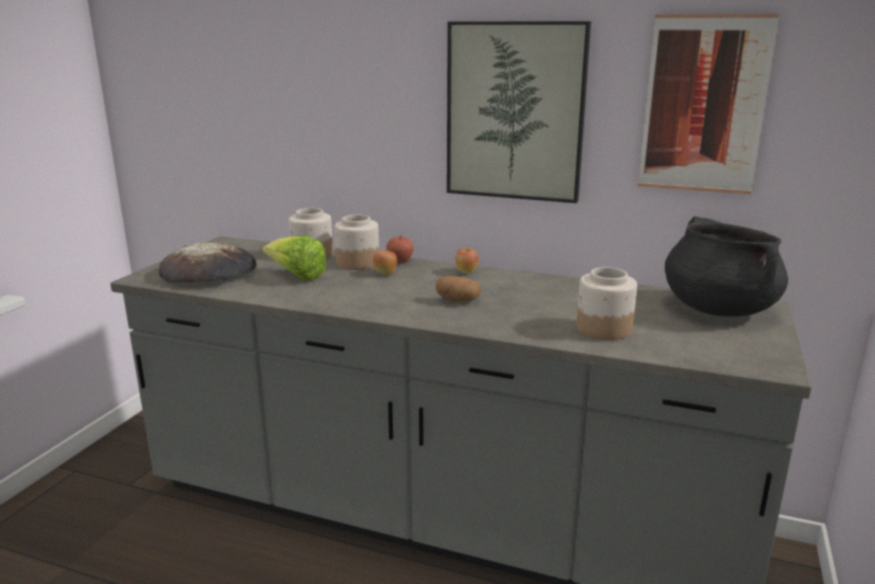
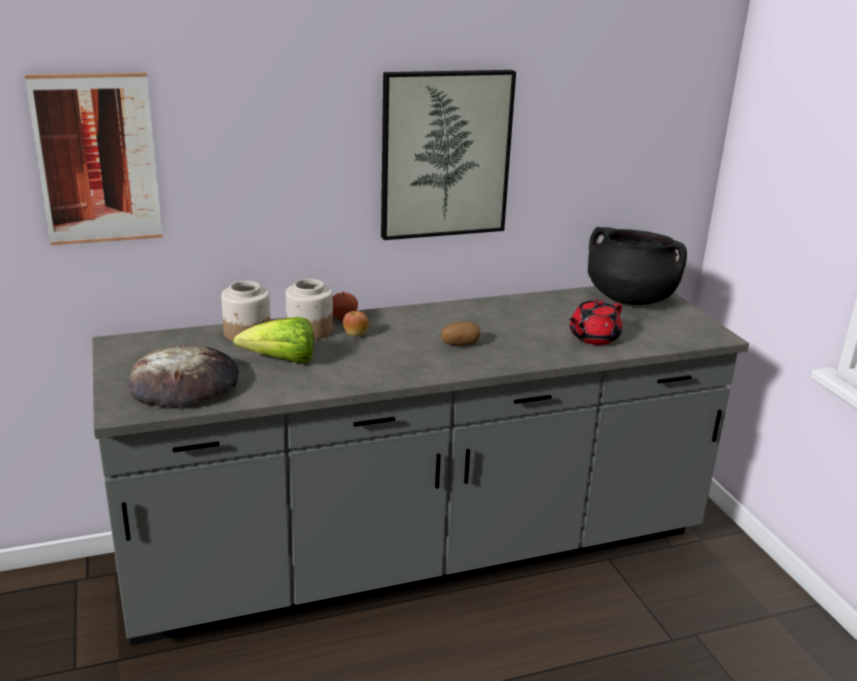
camera: 40 degrees left, 5 degrees up
(466, 272) = (417, 313): apple -> none
(603, 329) = (593, 338): jar -> red teapot
(703, 105) = (596, 135): picture -> picture (97, 160)

